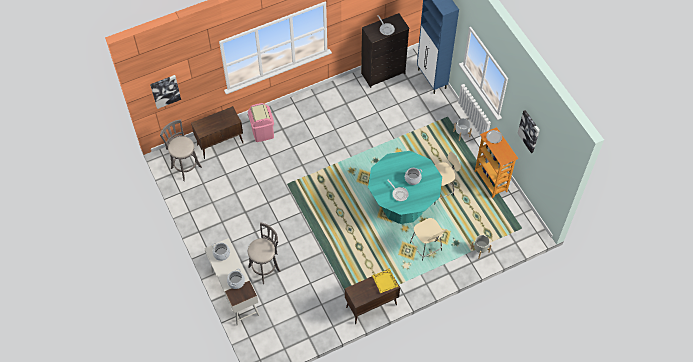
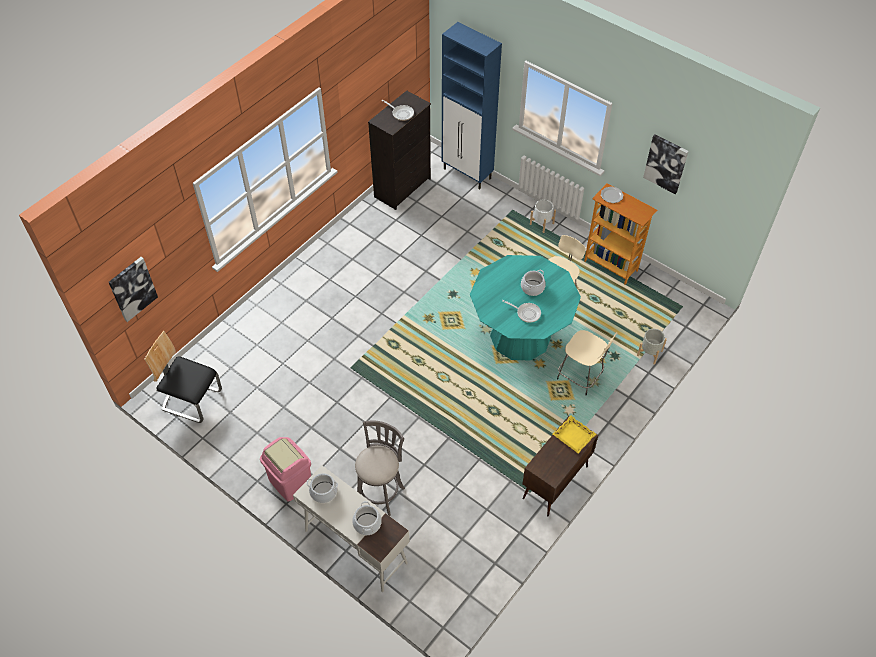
camera: 25 degrees left, 5 degrees down
(185, 166) = (192, 400): grey stool -> chair
(220, 144) = (229, 350): brown cabinet -> none
(262, 132) = (280, 314): pink trash can -> pink trash can (290, 482)

